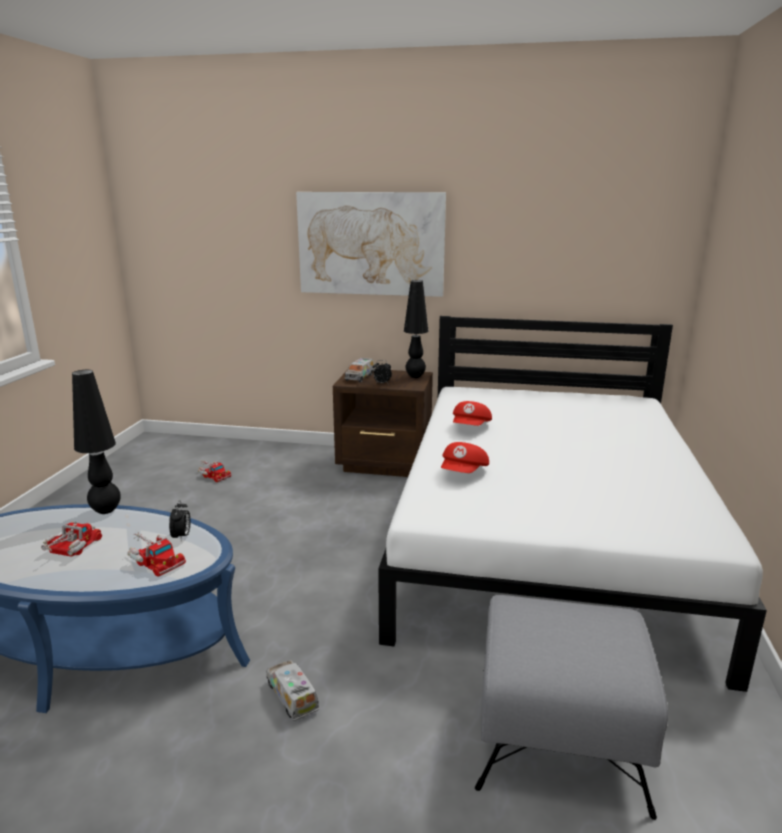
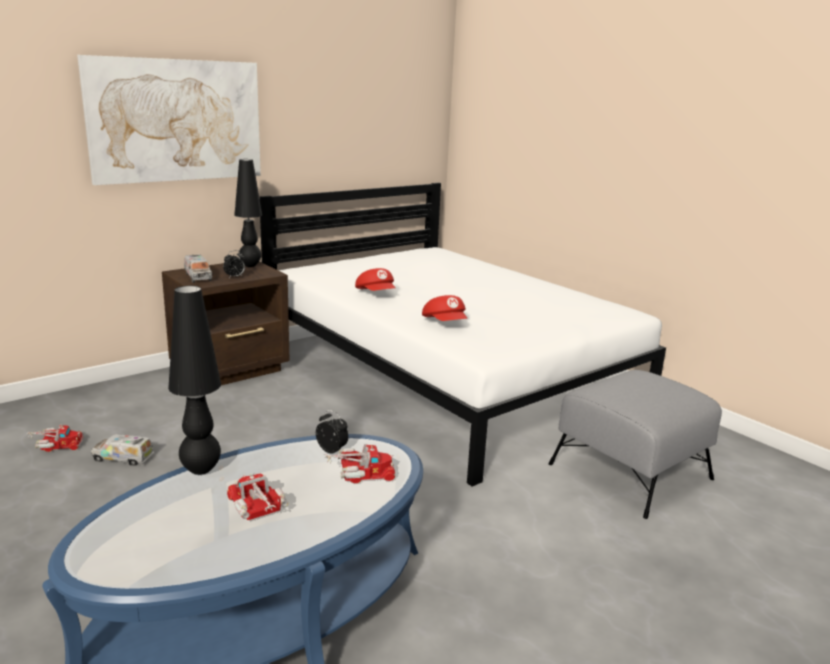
camera: 50 degrees left, 0 degrees up
(292, 696) = (482, 547): toy truck -> toy truck (123, 458)

